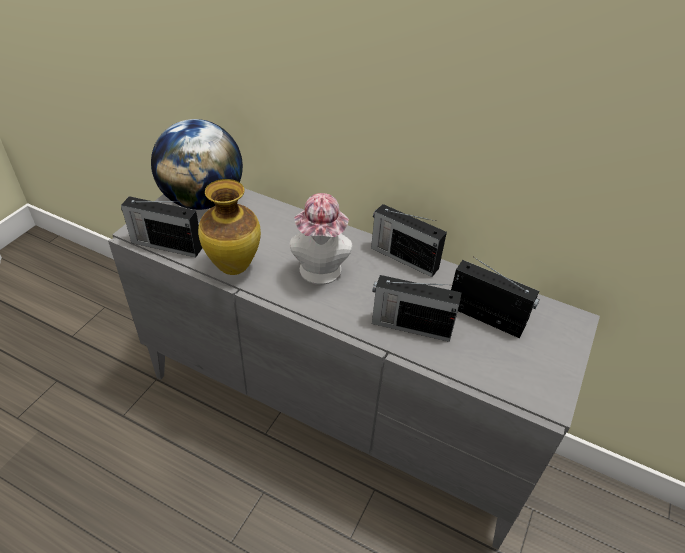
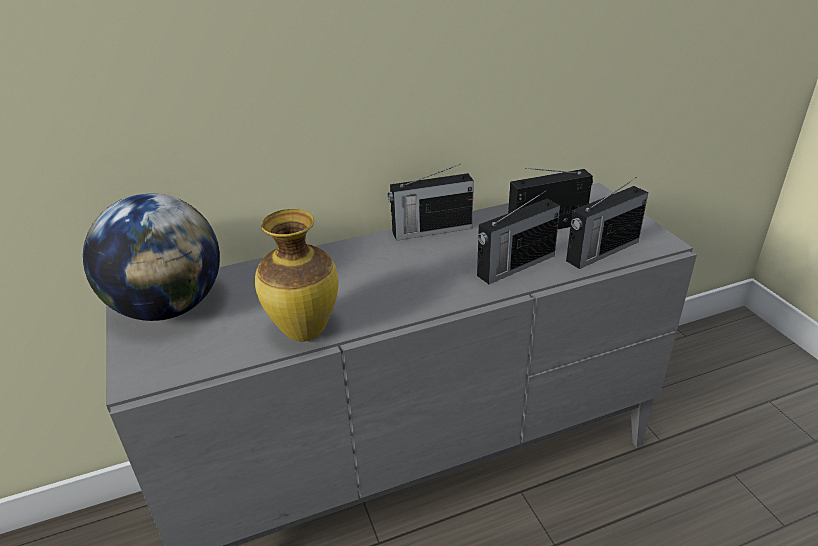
camera: 45 degrees left, 10 degrees down
(165, 244) = (195, 367): radio -> radio (601, 251)
(320, 274) = (390, 282): hat -> none

